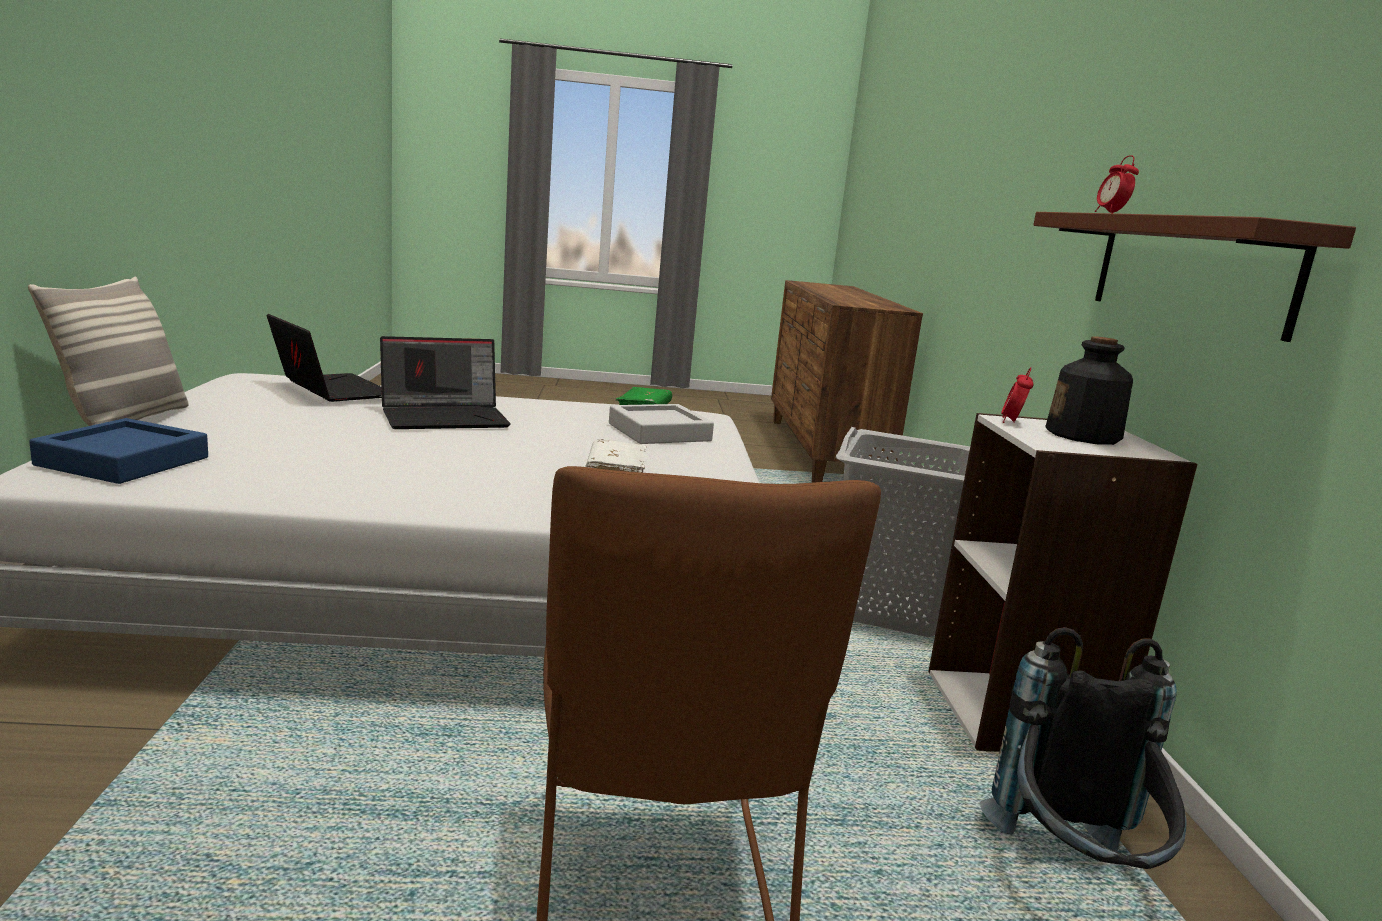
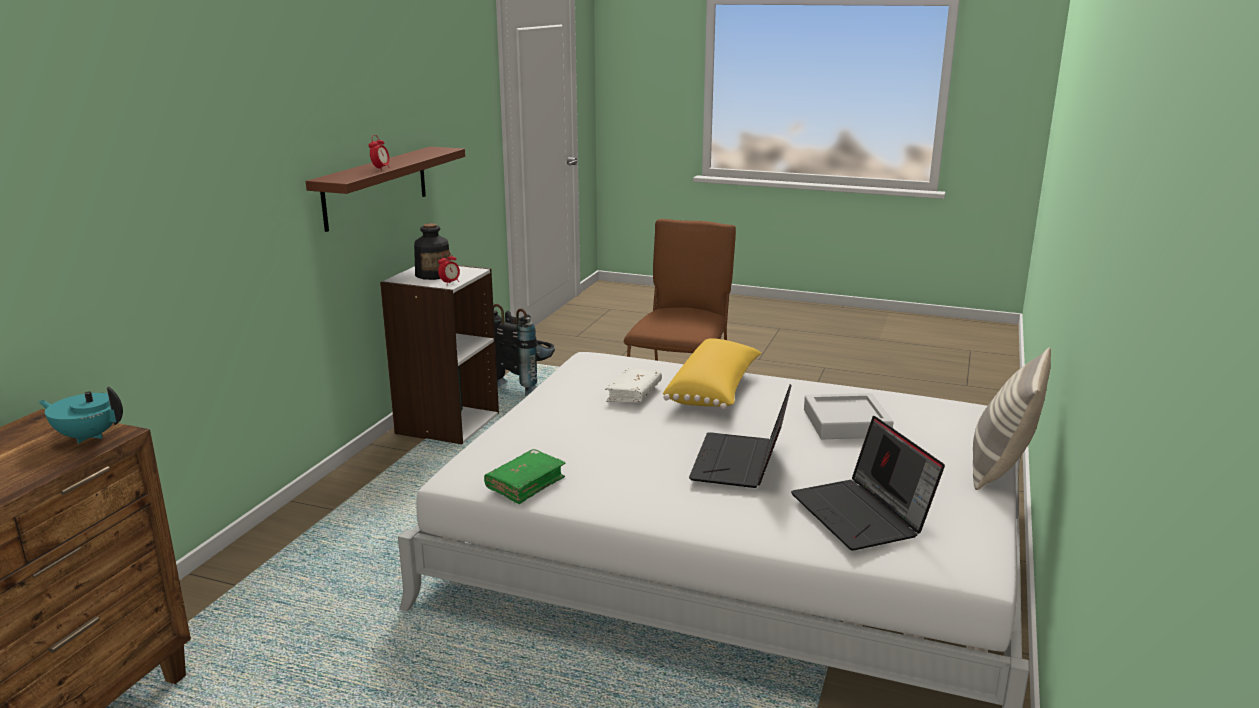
camera: 155 degrees left, 5 degrees up
(123, 461) = (951, 421): blue tray -> none
(446, 417) = (741, 463): laptop -> laptop turned 75 degrees counterclockwise
(498, 481) = (715, 391): none -> yellow pillow
(659, 432) = (549, 443): grey tray -> grey tray (846, 423)
(854, 304) = (88, 436): none -> turquoise teapot
(887, 610) = (416, 484): grey laundry basket -> none

